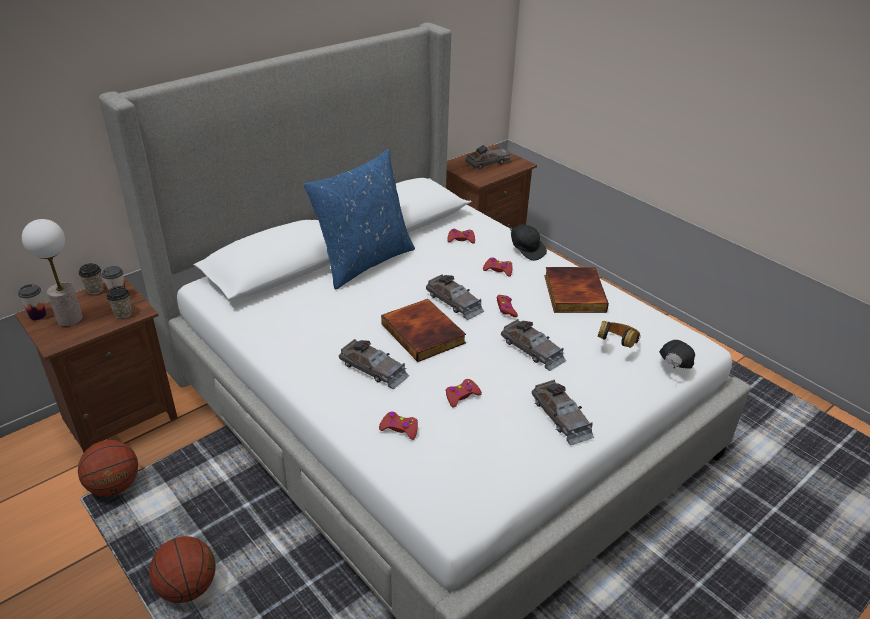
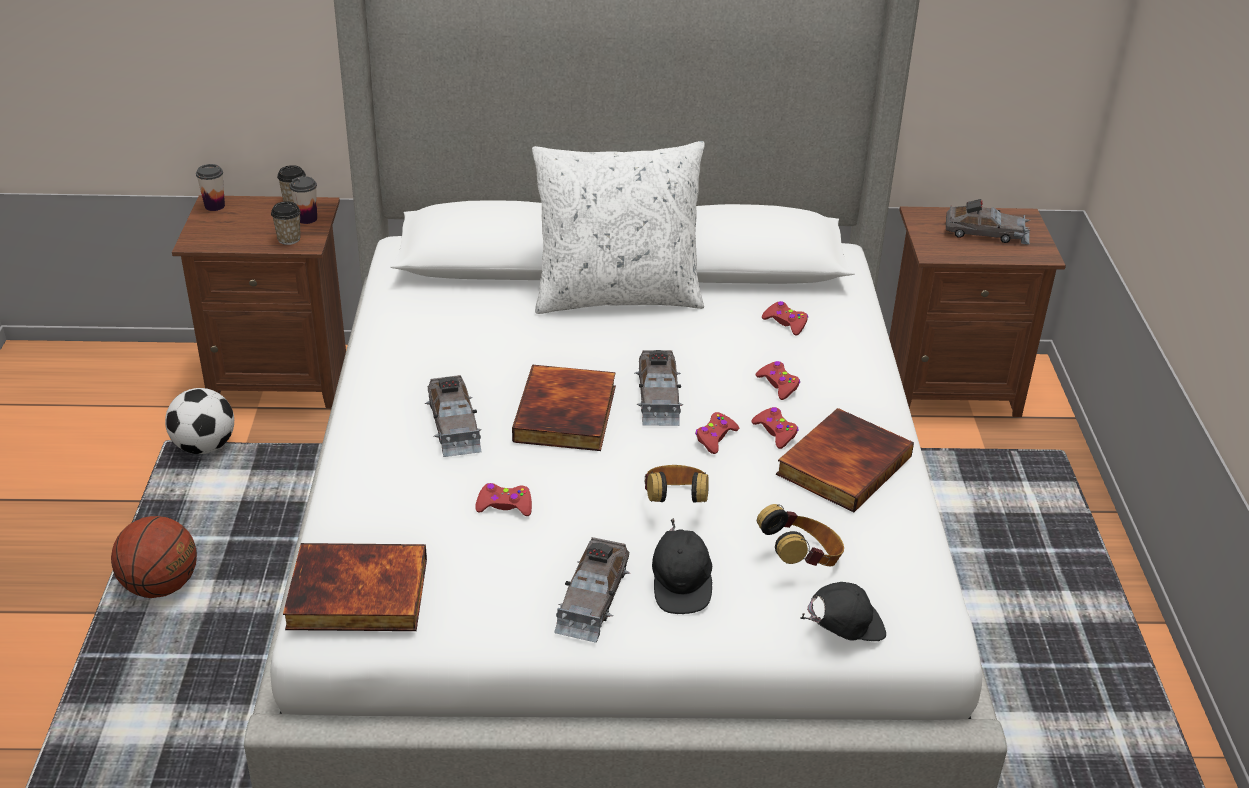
camera: 40 degrees right, 0 degrees up
(69, 319) = (236, 222): table lamp -> none
(114, 486) = (204, 447): basketball -> football
(364, 261) = (617, 296): blue pillow -> white pillow
(399, 429) = (392, 501): red game controller -> red game controller (775, 432)
(454, 490) = (356, 596): none -> book
(526, 250) = (860, 378): black cap -> black cap (681, 585)
(532, 350) = (675, 503): grey toy car -> headphones

